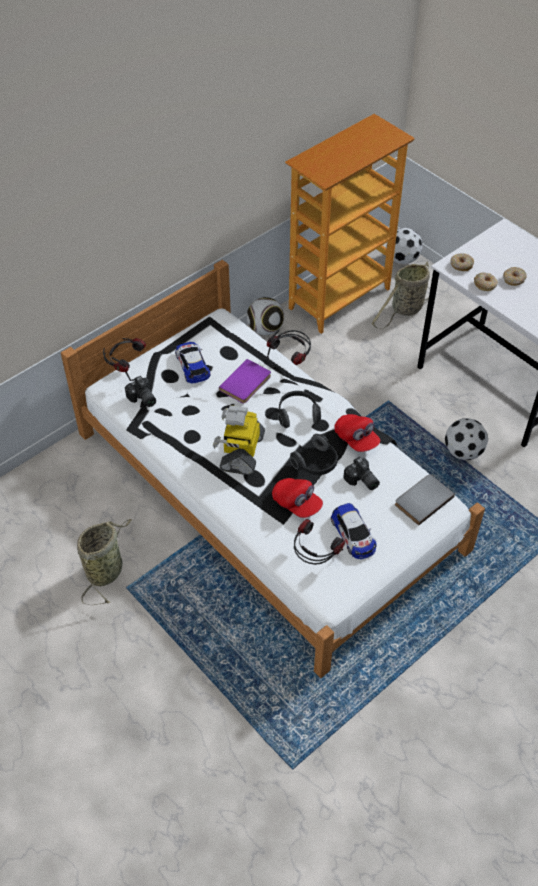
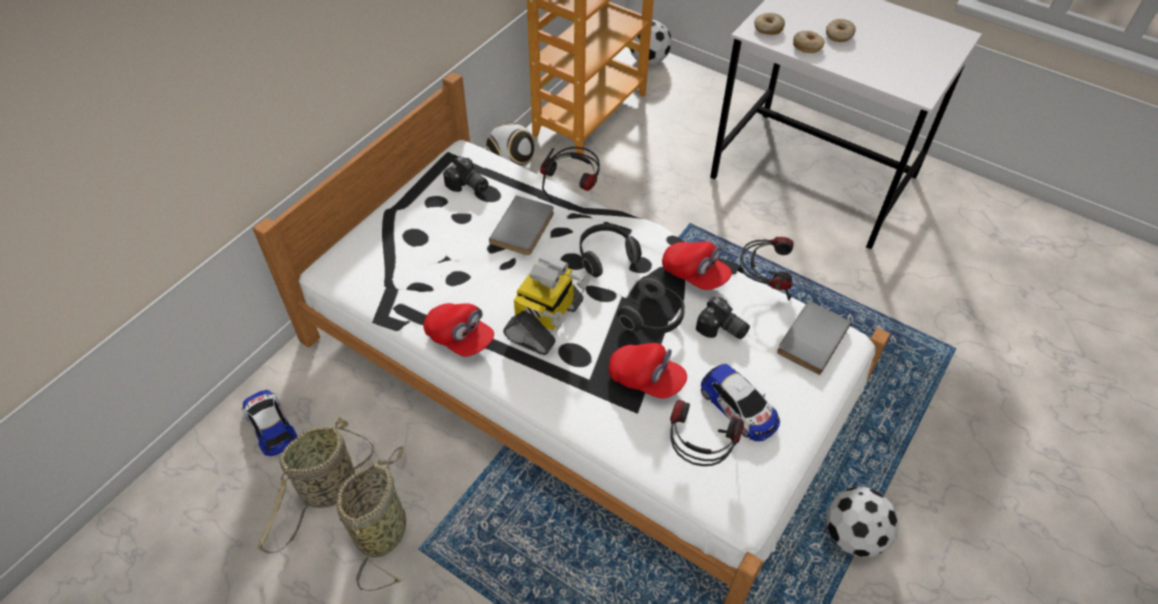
camera: 15 degrees left, 0 degrees up
(125, 368) = (350, 238): headphones -> headphones (763, 283)
(142, 399) = (385, 275): camera -> camera (467, 186)
(180, 451) = (460, 338): none -> red cap
(192, 365) = (443, 217): toy car -> toy car (270, 425)
(241, 452) = (545, 322): toy robot -> toy robot turned 150 degrees counterclockwise
(246, 383) = (524, 228): purple book -> grey book
(405, 309) = (672, 114): basket -> basket (327, 492)
(463, 452) = (802, 269): football -> football (854, 536)

